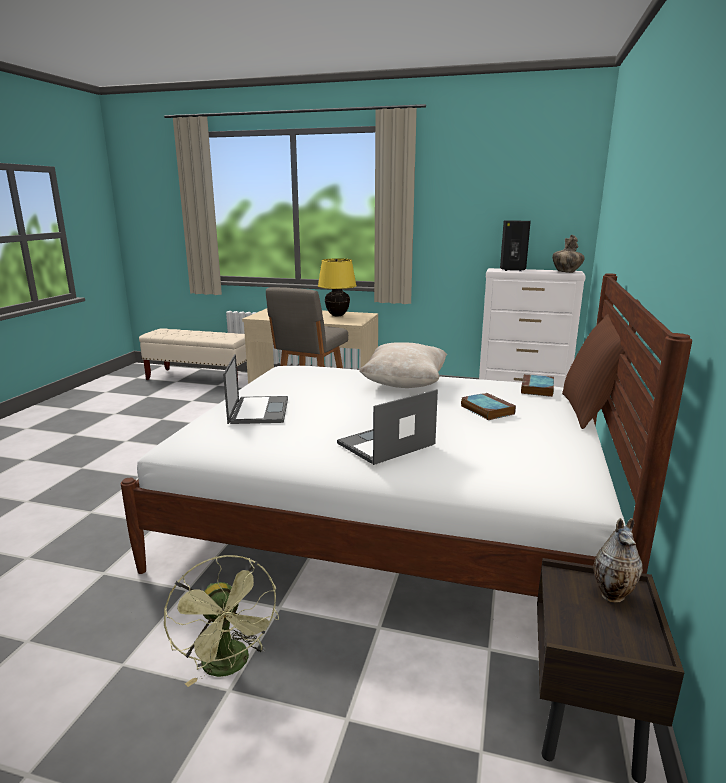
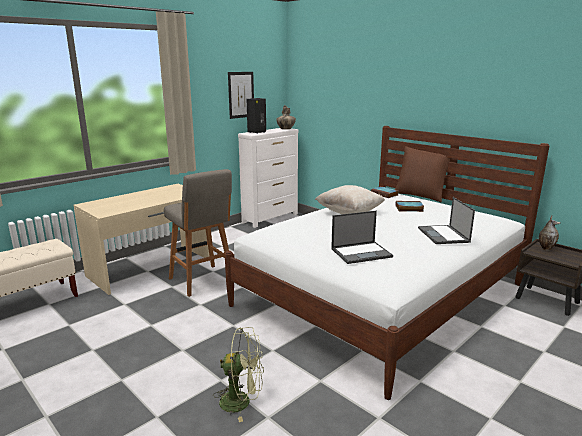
camera: 60 degrees left, 0 degrees up
(230, 666) = (501, 377): green fan -> green fan (242, 401)
(259, 410) = (362, 253): laptop -> laptop turned 135 degrees clockwise
(337, 315) = (160, 192): yellow table lamp -> none
(502, 214) = (241, 95): none -> picture

